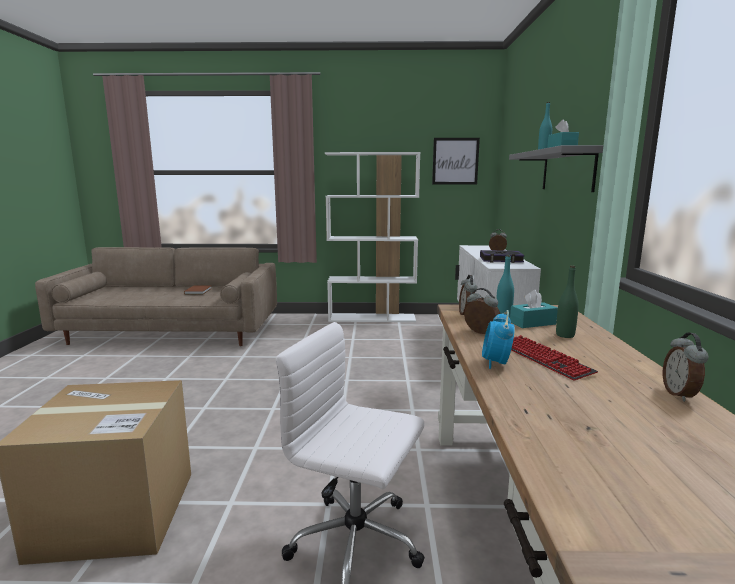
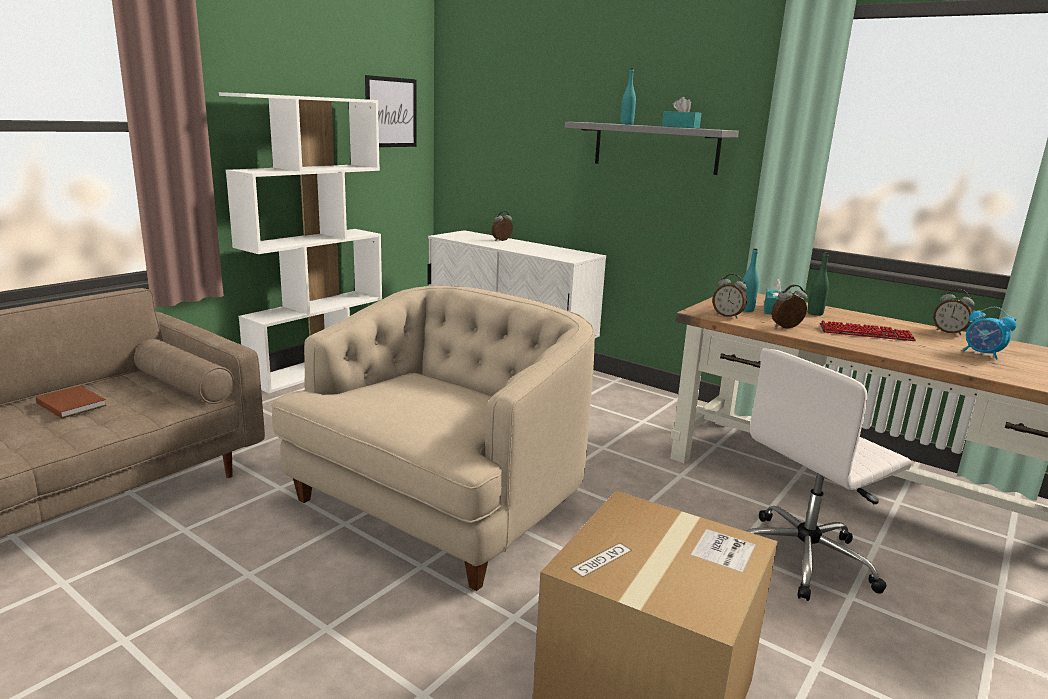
camera: 55 degrees left, 5 degrees up
(270, 390) = (440, 503): none -> beige armchair
(496, 363) = (867, 345): alarm clock -> alarm clock (982, 354)
(501, 260) = (543, 250): book -> none

